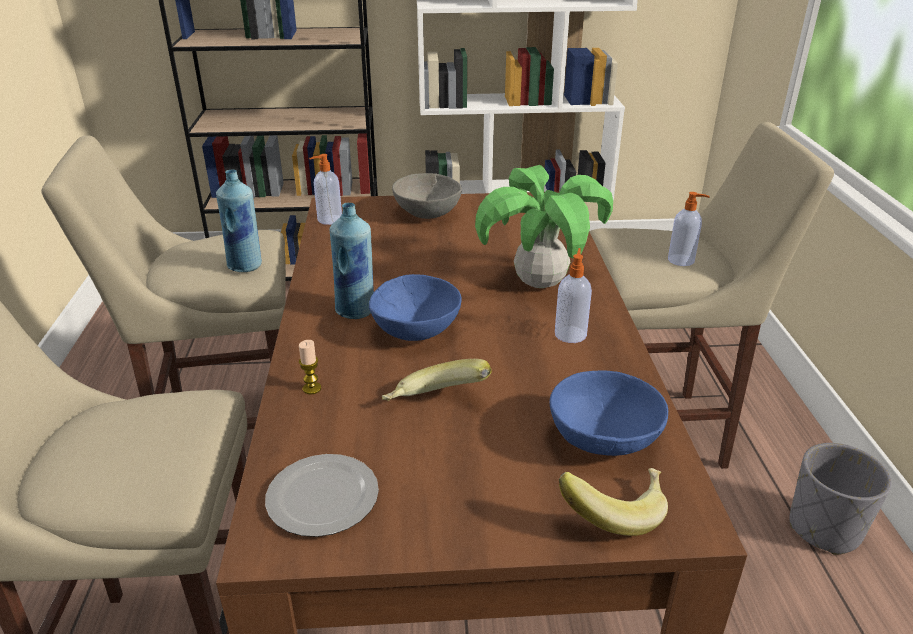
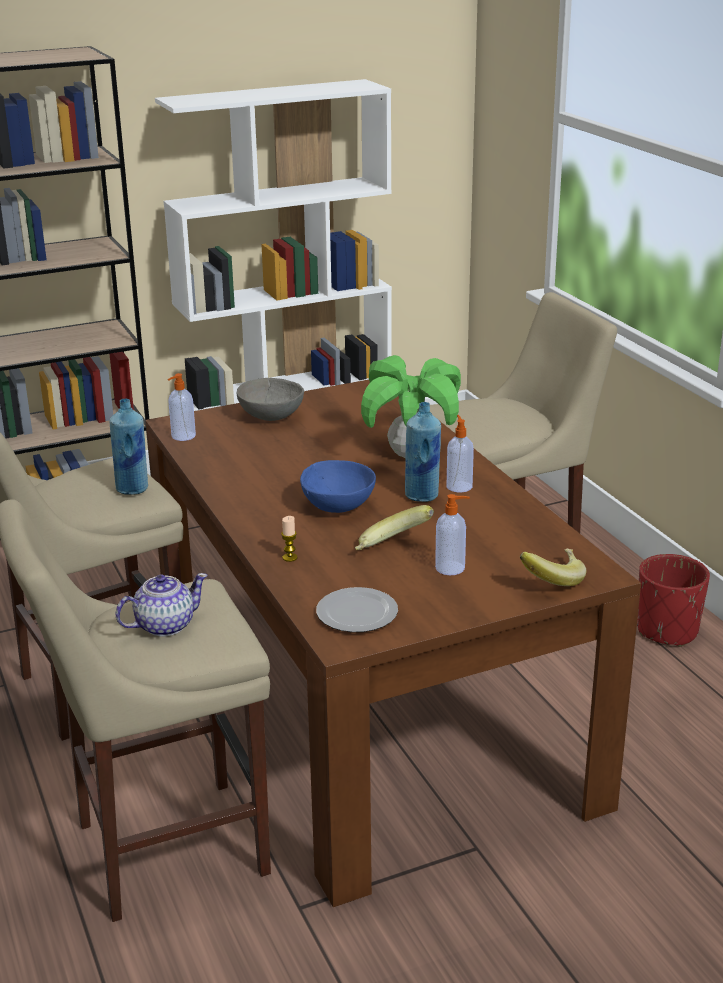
camera: 20 degrees left, 5 degrees down
(119, 446) = (164, 625): none -> teapot
(356, 311) = (276, 502): blue bottle -> blue bottle (422, 496)
(604, 440) = (523, 545): blue bowl -> none
(682, 260) = (510, 420): soap dispenser -> soap dispenser (451, 568)
(824, 528) = (667, 631): grey planter -> red planter

